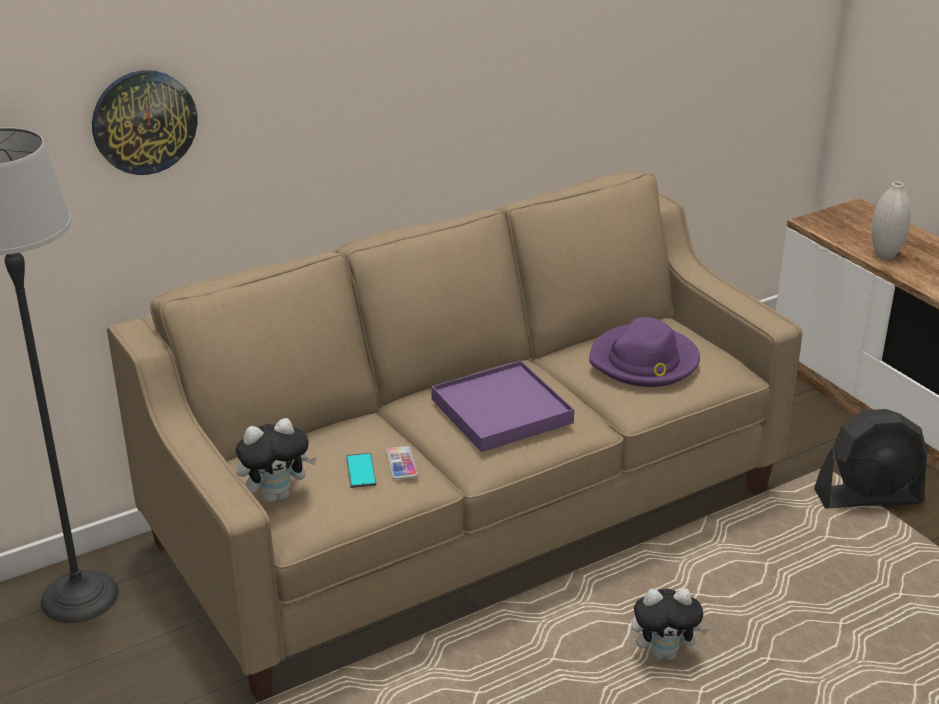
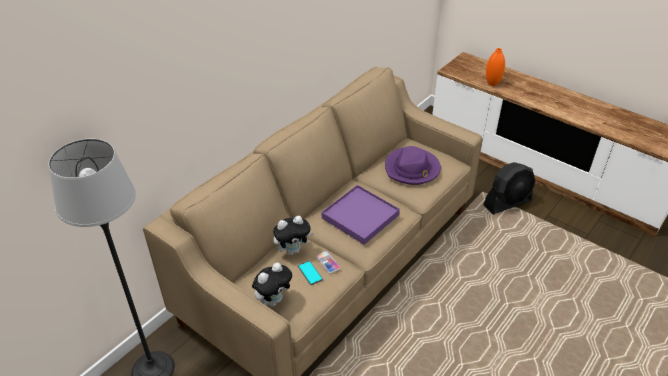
camera: 20 degrees left, 10 degrees up
(144, 122) = (147, 109): wall clock -> none
(664, 653) = (461, 314): plush toy -> plush toy (293, 250)
(885, 255) = (492, 83): white vase -> orange vase

